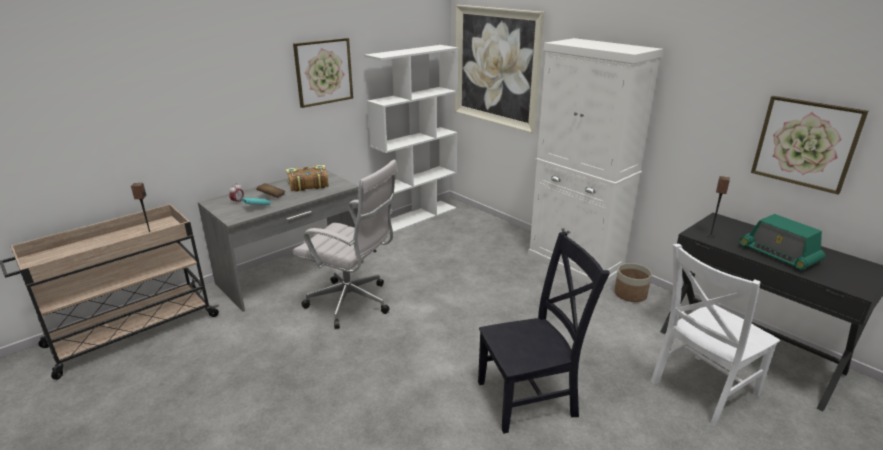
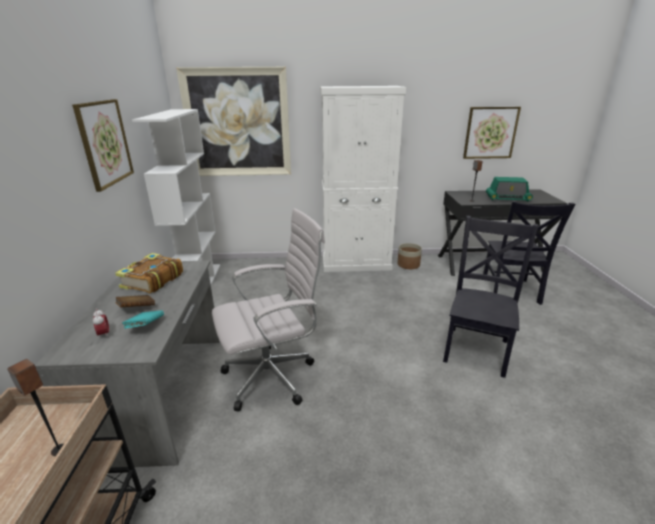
camera: 50 degrees left, 0 degrees up
(701, 390) = (510, 291): white chair -> black chair

